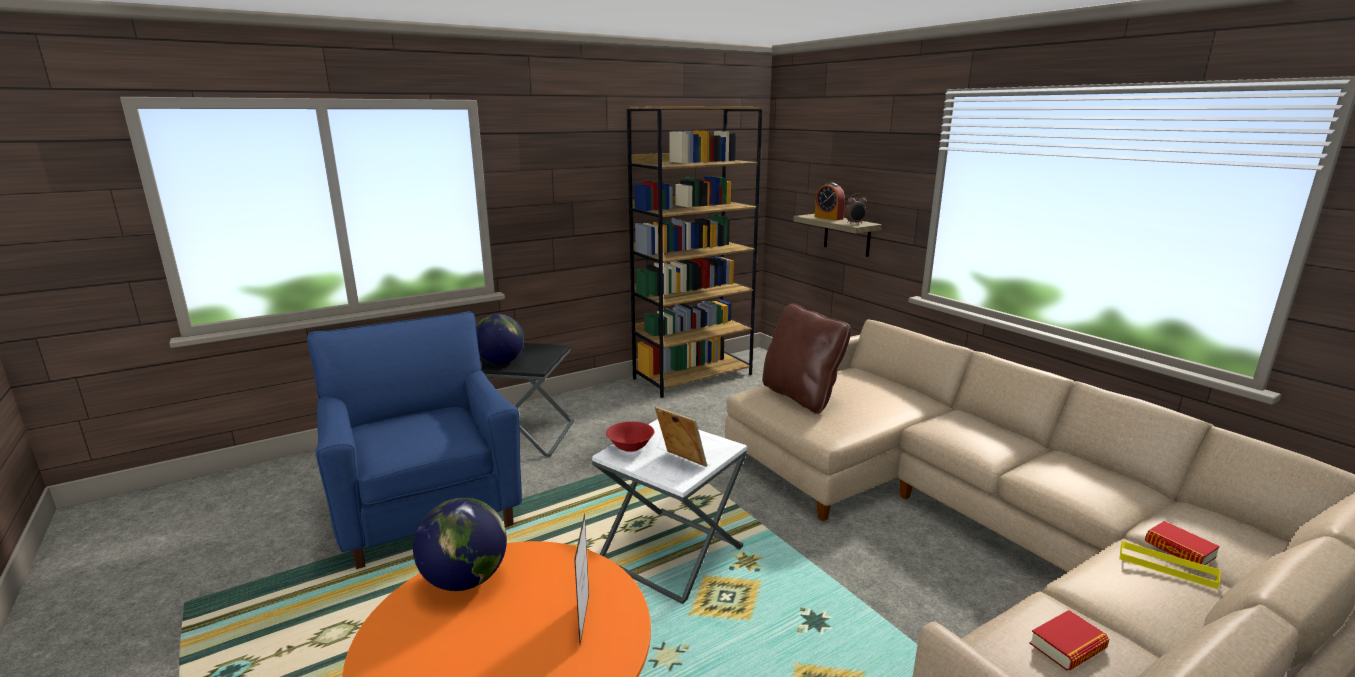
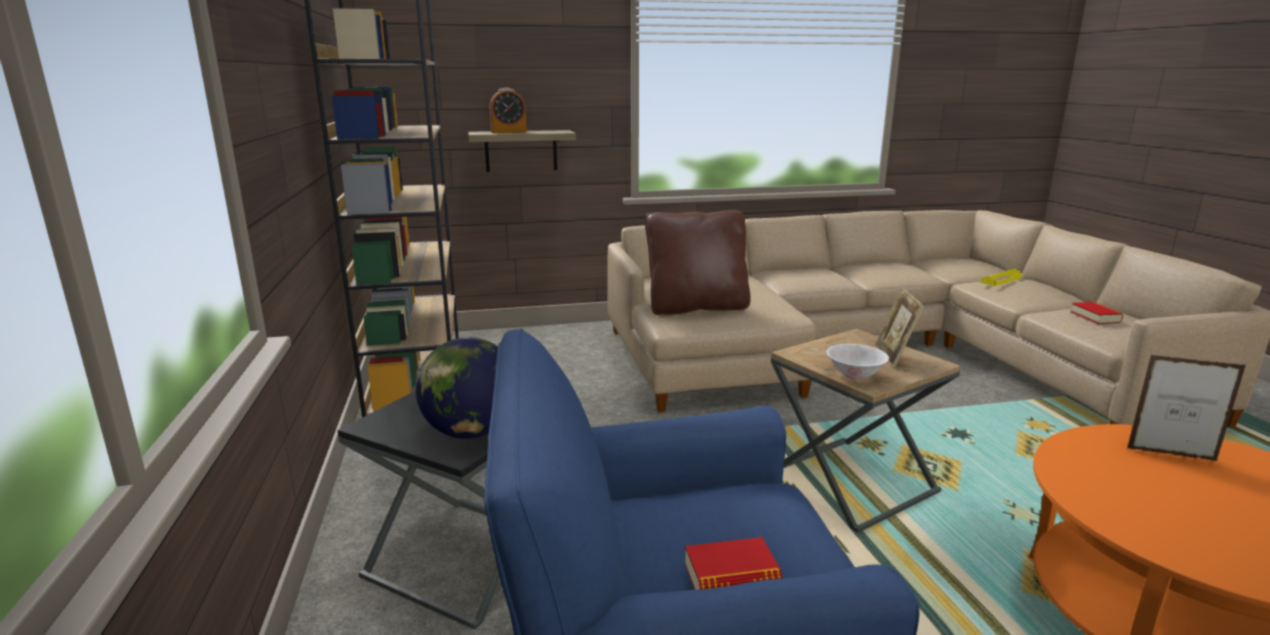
camera: 70 degrees left, 0 degrees up
(465, 580) = (1142, 520): globe -> none
(630, 448) = (855, 374): red bowl -> white bowl
(670, 554) = (849, 483): white side table -> brown side table
(680, 462) = (894, 357): picture frame -> picture frame turned 60 degrees counterclockwise
(854, 223) = (555, 131): alarm clock -> none
(1179, 549) = (976, 275): book -> book (731, 578)

